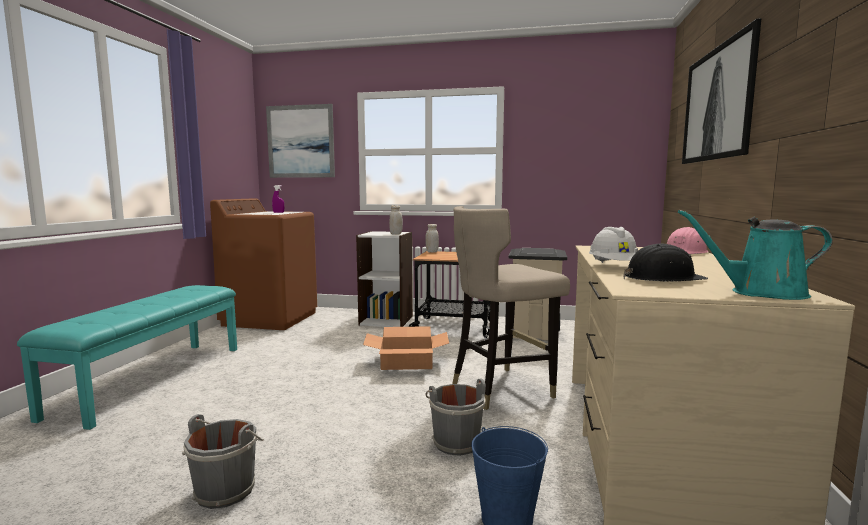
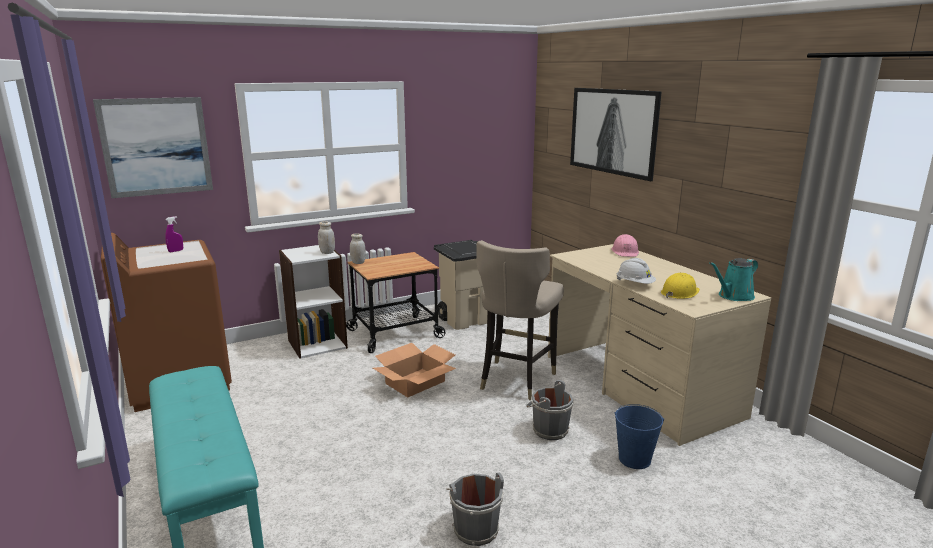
camera: 40 degrees left, 10 degrees up
(662, 278) = (679, 293): black hard hat -> yellow hard hat

